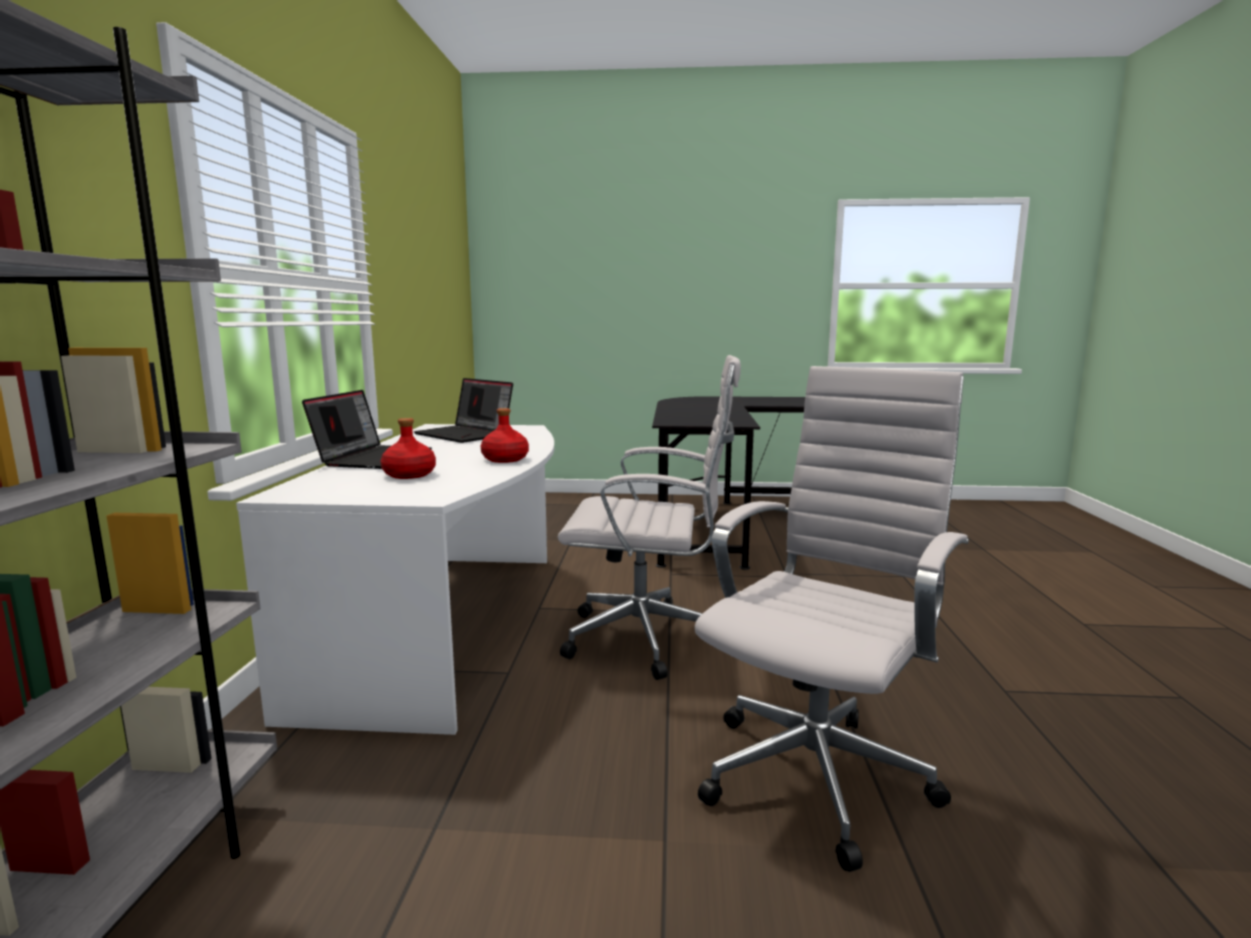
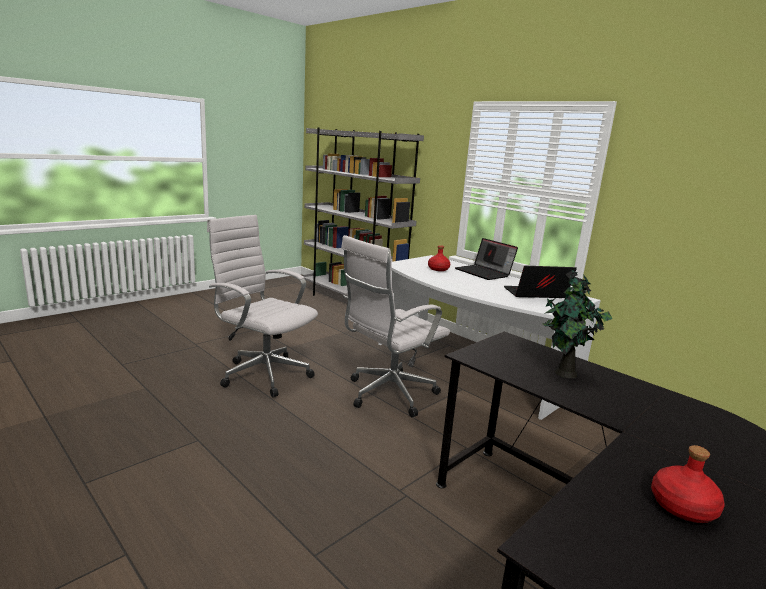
camera: 130 degrees right, 5 degrees up
(505, 459) = (445, 282): red bottle -> red bottle (681, 507)
(698, 413) = (564, 373): none -> potted plant
(819, 772) = (263, 374): white office chair -> white office chair turned 135 degrees clockwise

